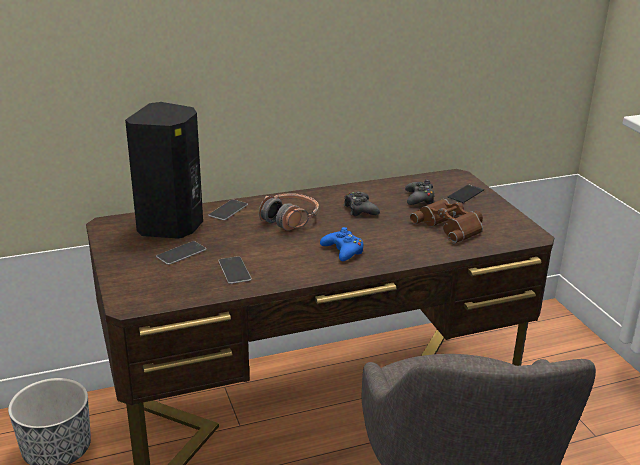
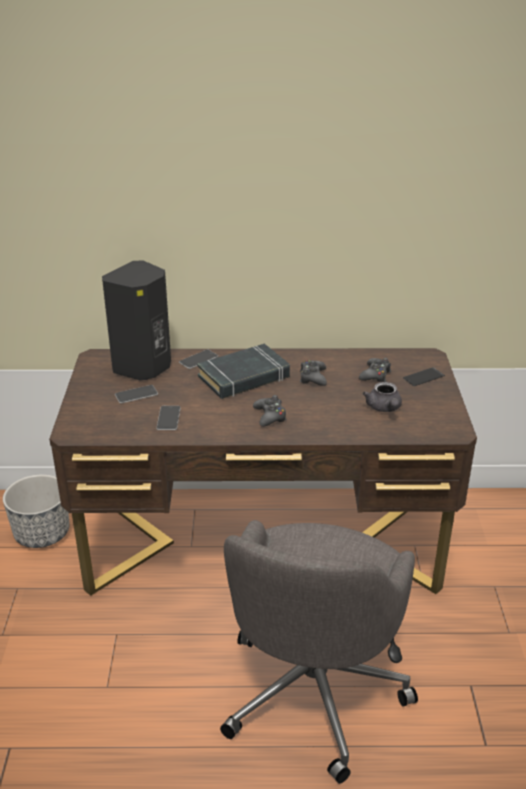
camera: 20 degrees right, 5 degrees up
(289, 219) = (244, 377): headphones -> black book
(343, 251) = (270, 416): blue game controller -> black game controller
(450, 226) = (384, 408): brown binoculars -> grey teapot

